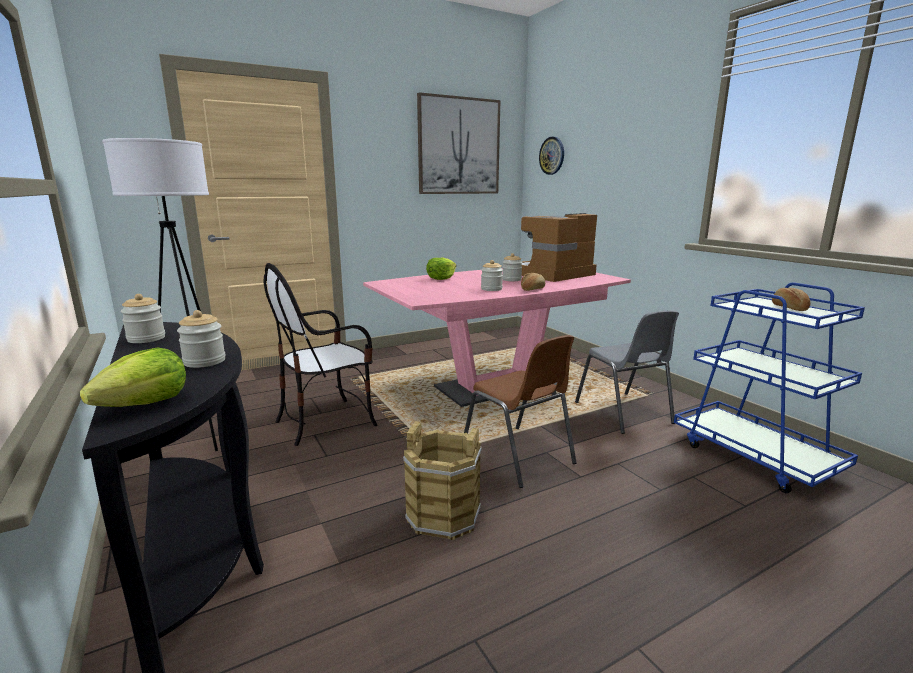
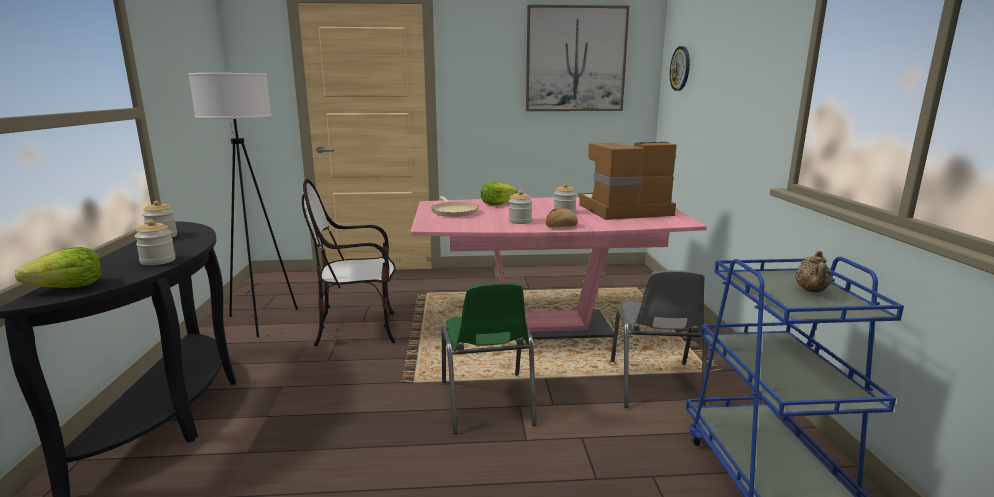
camera: 25 degrees right, 0 degrees up
(416, 287) = (453, 211): none -> beige frying pan
(443, 515) = (362, 438): brown bucket -> none
(518, 456) = (487, 403): brown chair -> green chair
(788, 308) = (811, 291): bread -> beige teapot

